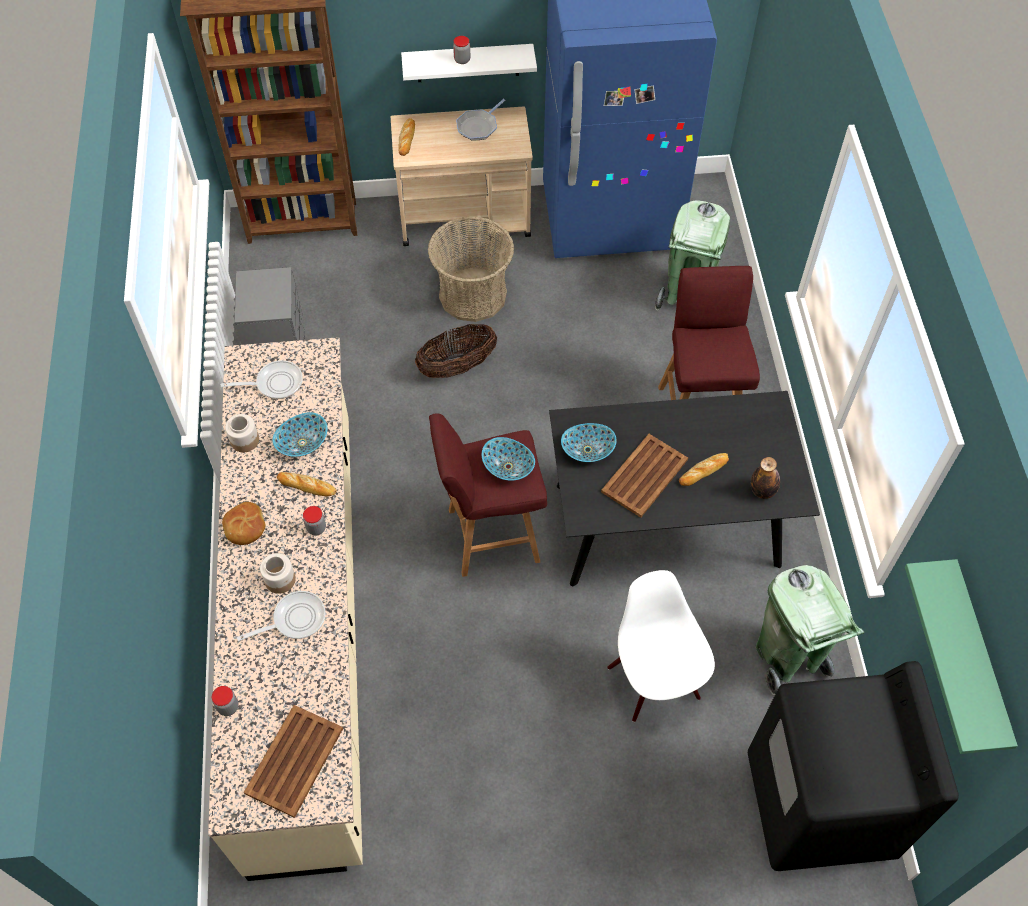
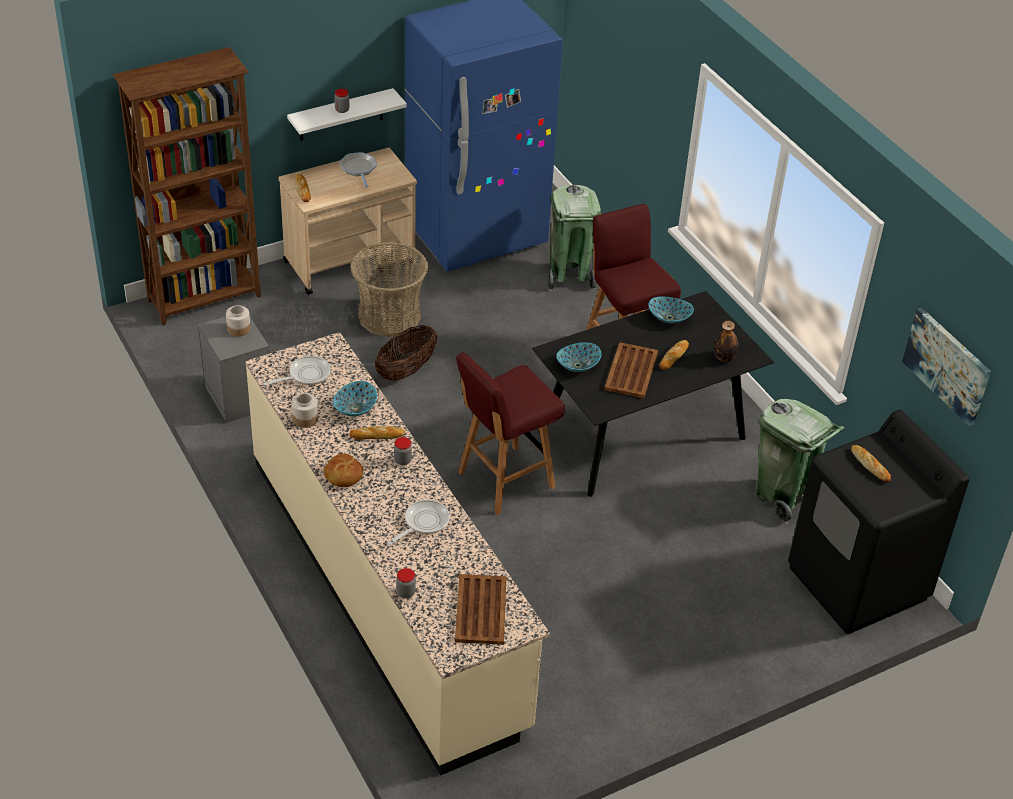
camera: 25 degrees left, 15 degrees down
(280, 580) = (395, 501): jar -> jar (239, 329)
(478, 126) = (359, 169): frying pan -> frying pan turned 150 degrees clockwise
(508, 467) = (524, 390): bowl -> bowl (669, 318)
(654, 682) = (691, 541): white chair -> none
(845, 723) = (870, 465): none -> bread
(977, 659) = (947, 365): green shelf -> picture

